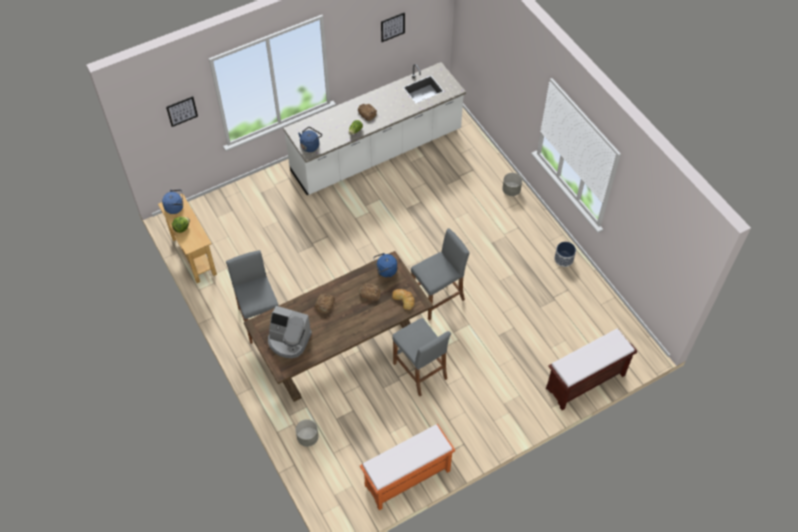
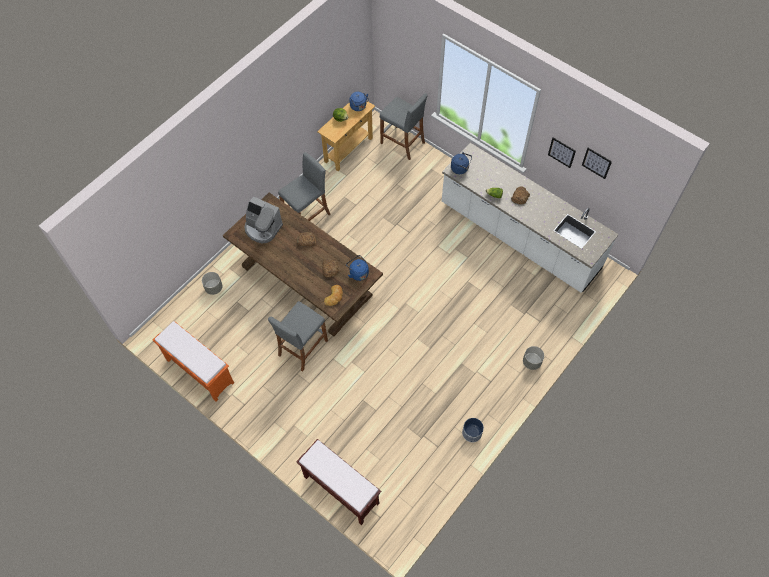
camera: 70 degrees right, 5 degrees up
(182, 111) = (412, 53): picture -> picture (561, 152)
(289, 340) = (263, 228): coffee machine -> coffee machine turned 60 degrees counterclockwise
(438, 298) = (381, 338): grey stool -> grey stool (403, 143)

